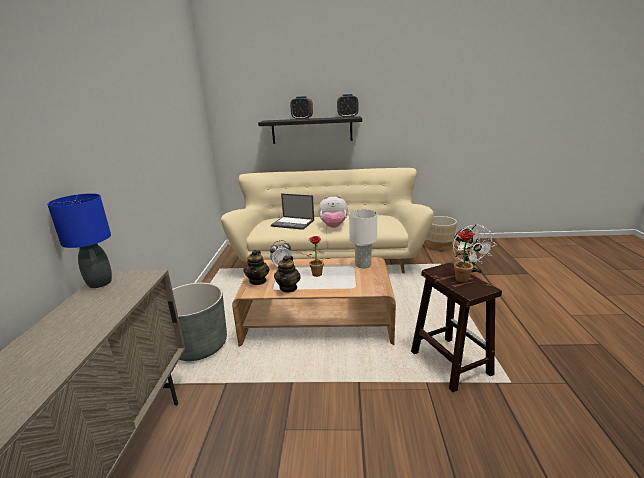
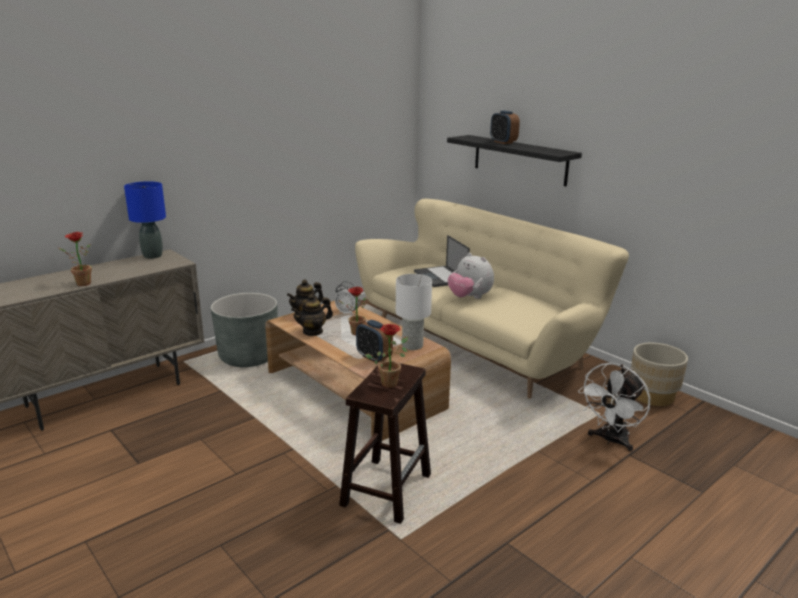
camera: 45 degrees right, 0 degrees up
(79, 344) = (80, 283): none -> potted plant
(347, 117) = (557, 151): alarm clock -> alarm clock (374, 357)

